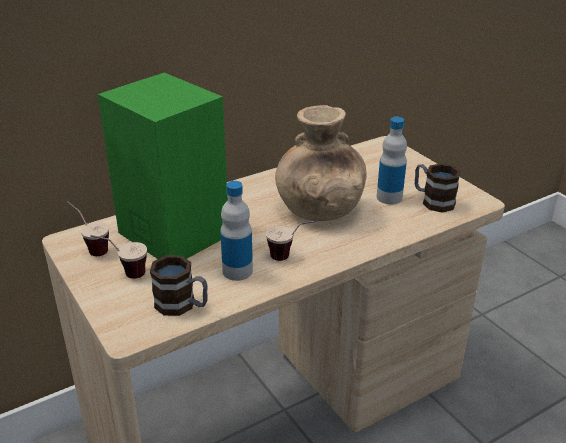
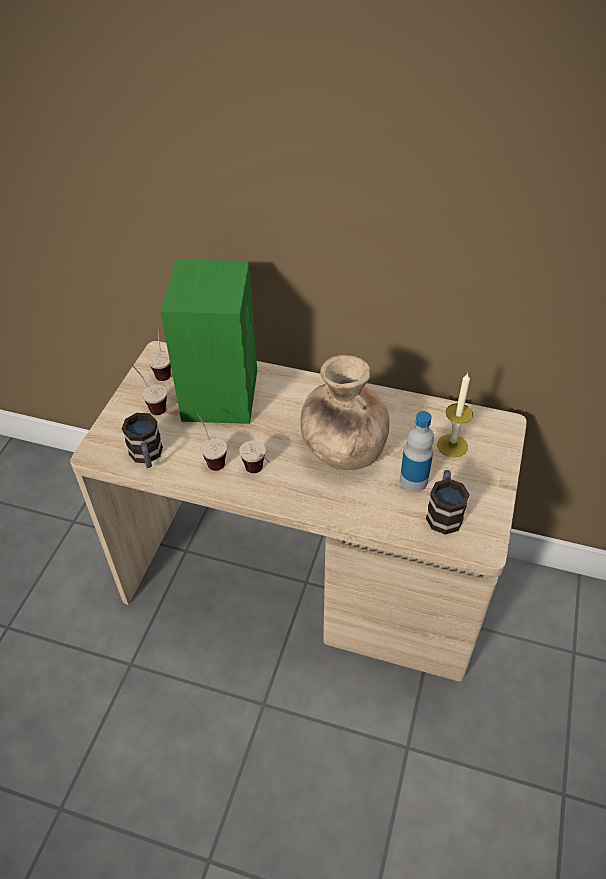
camera: 50 degrees right, 15 degrees up
(237, 271) = (211, 457): bottle -> cup
(377, 169) = (452, 445): none -> candle

